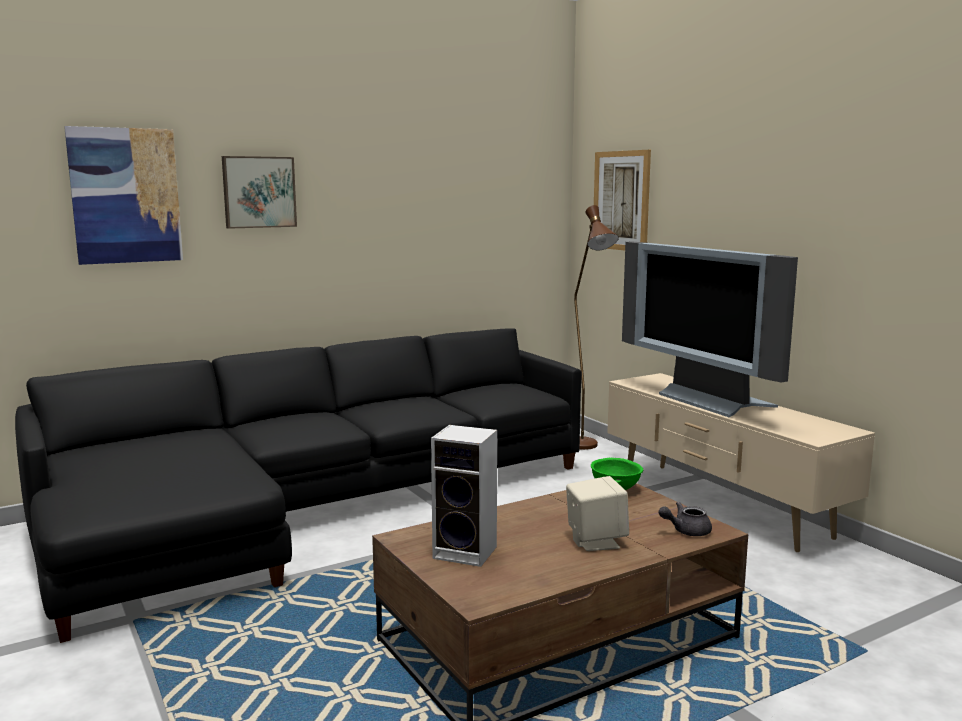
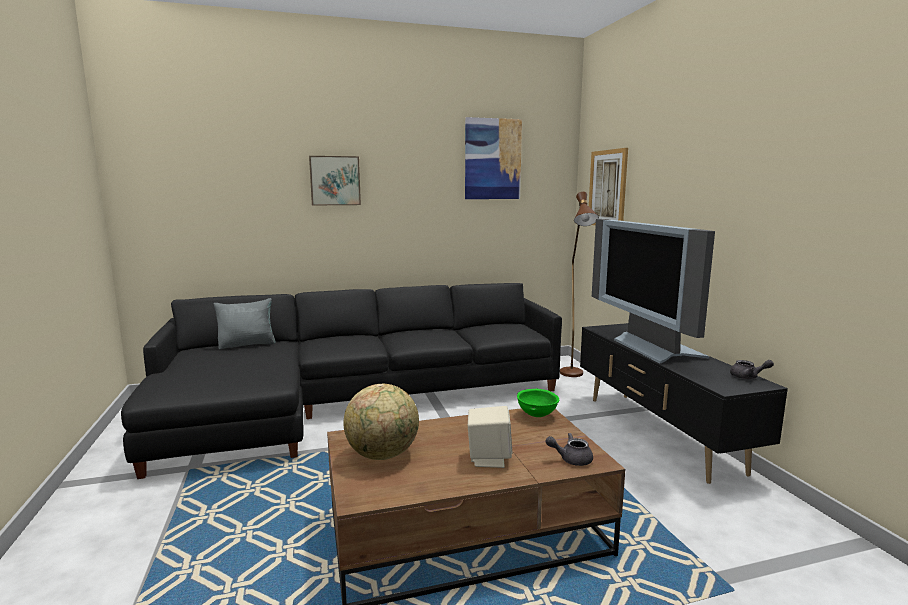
camera: 15 degrees right, 0 degrees up
(125, 196) = (243, 182): picture -> picture (492, 159)
(157, 437) = (247, 344): none -> grey pillow
(468, 552) = (383, 455): speaker -> globe
(720, 505) = (659, 433): beige tv stand -> black tv stand
(830, 424) = (748, 377): none -> grey teapot

